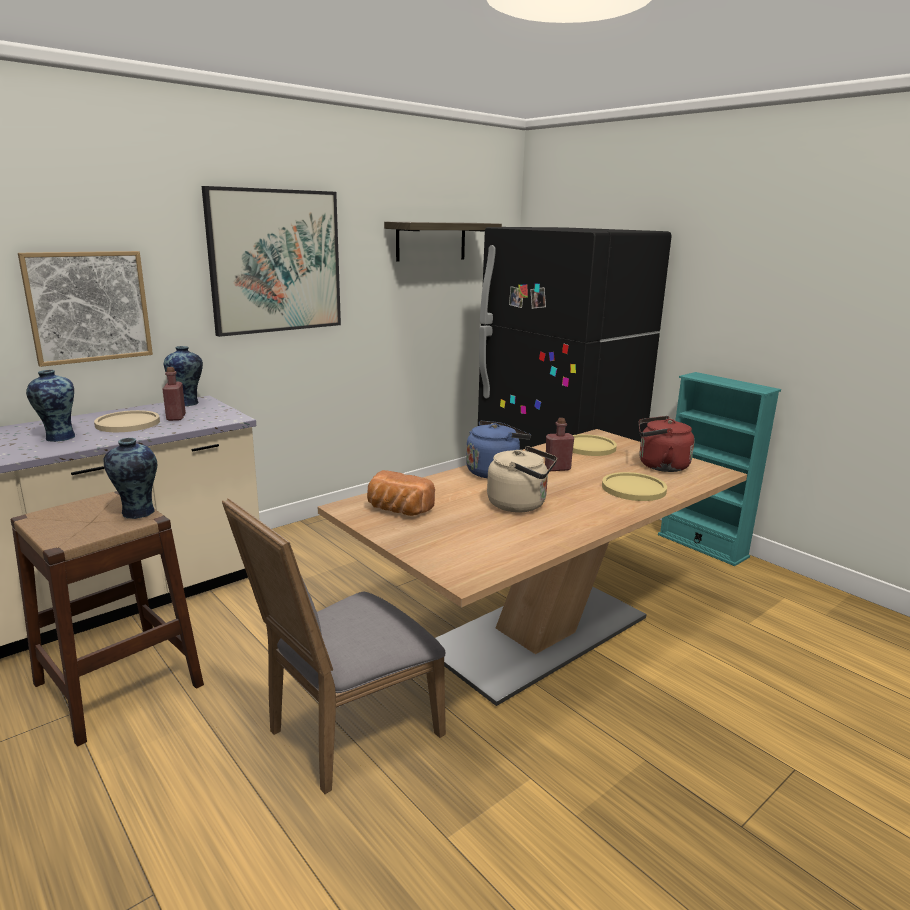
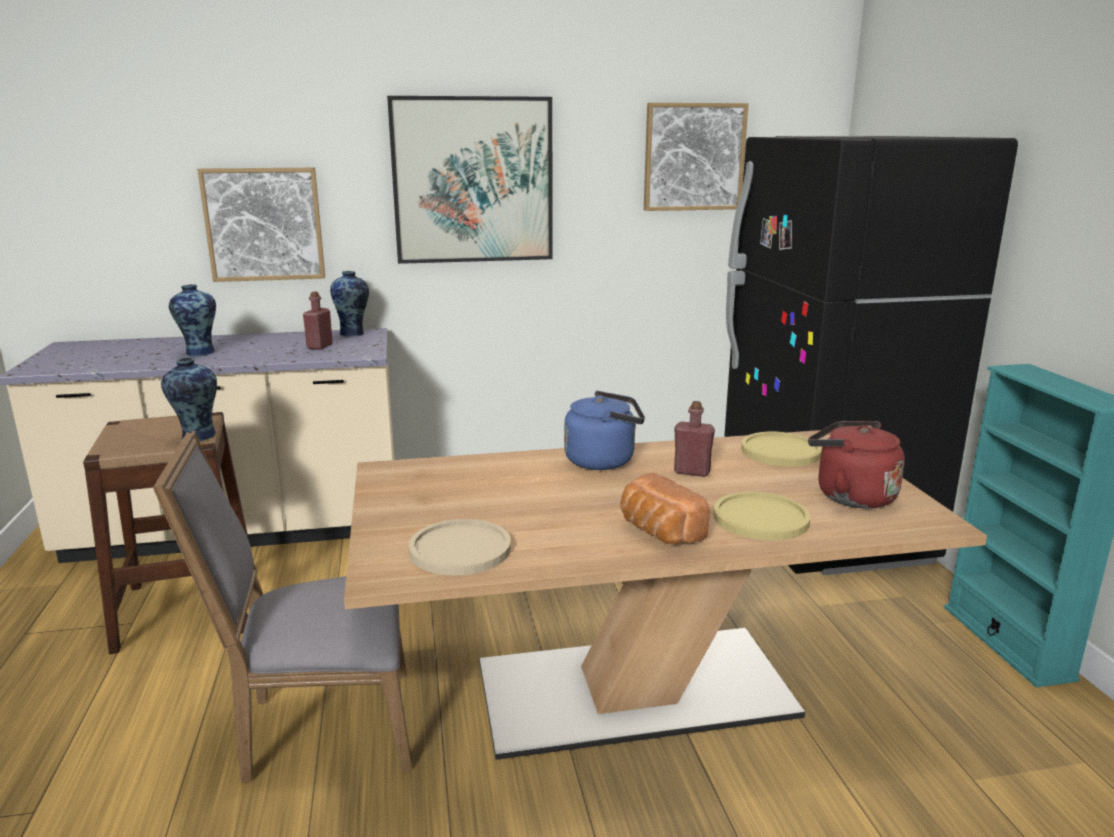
camera: 30 degrees right, 0 degrees up
(128, 423) = (271, 347): beige plate -> beige plate (460, 549)
(397, 510) = (427, 483): bread -> bread (658, 532)
(431, 241) = (694, 157): shelf -> picture
(520, 505) = (574, 507): beige kettle -> none

